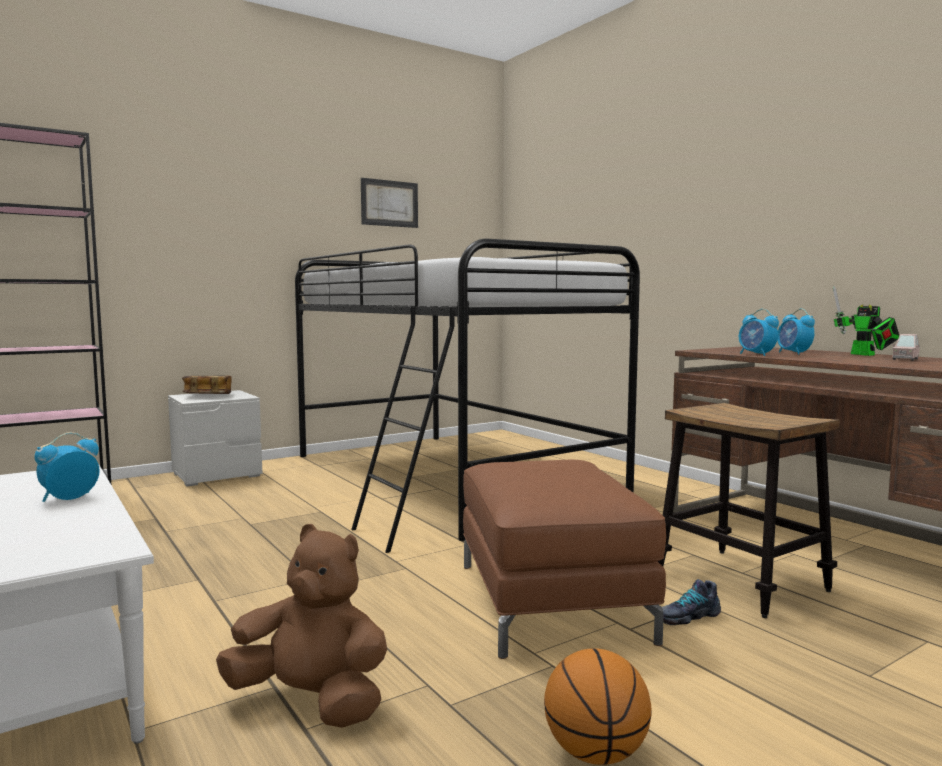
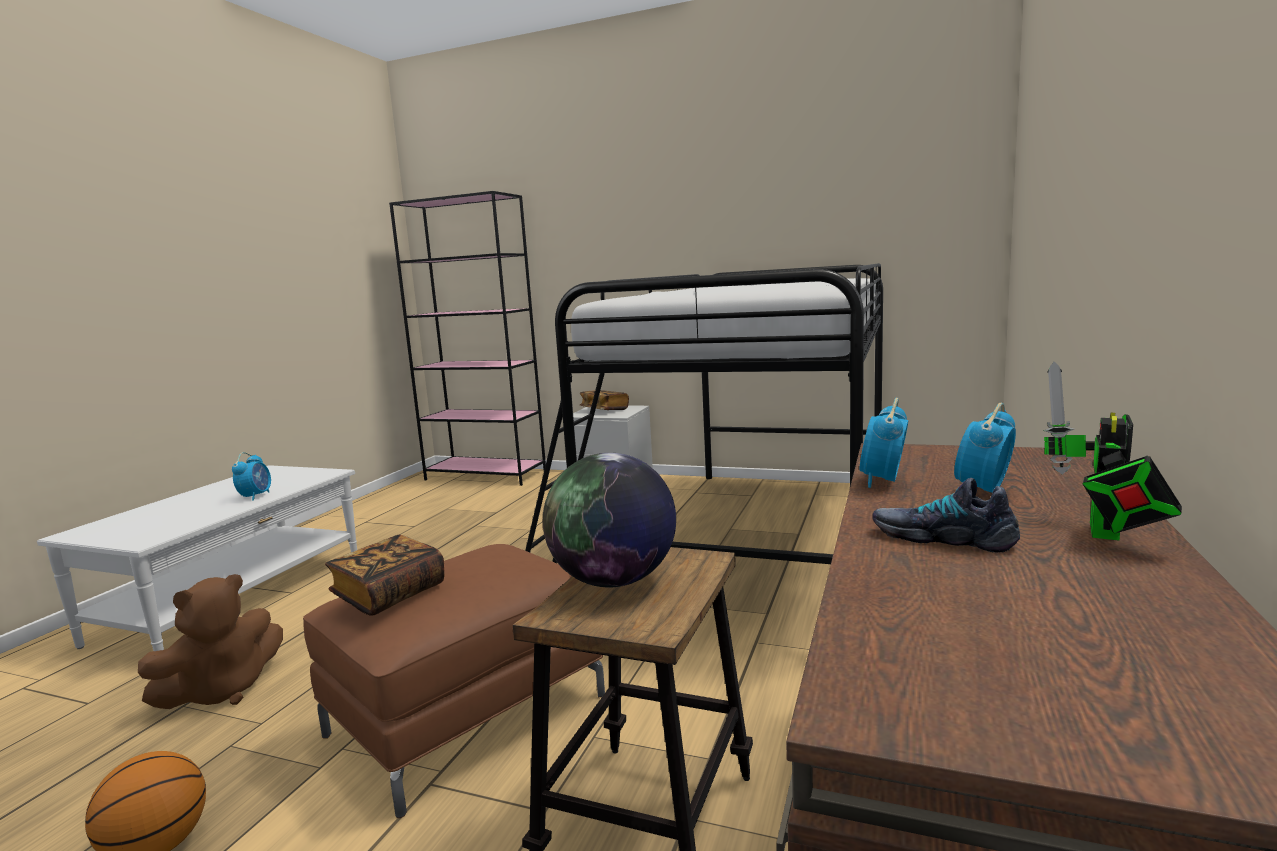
camera: 55 degrees right, 5 degrees up
(68, 499) = (256, 496): alarm clock -> alarm clock turned 90 degrees clockwise
(311, 701) = (222, 691): brown plush toy -> brown plush toy turned 60 degrees clockwise
(389, 203) = (817, 194): picture -> none
(556, 486) = (389, 594): none -> book
(687, 616) = (491, 812): shoe -> shoe (942, 538)
(733, 417) = (614, 581): none -> globe
(905, 359) = (1068, 574): pink toy car -> none

